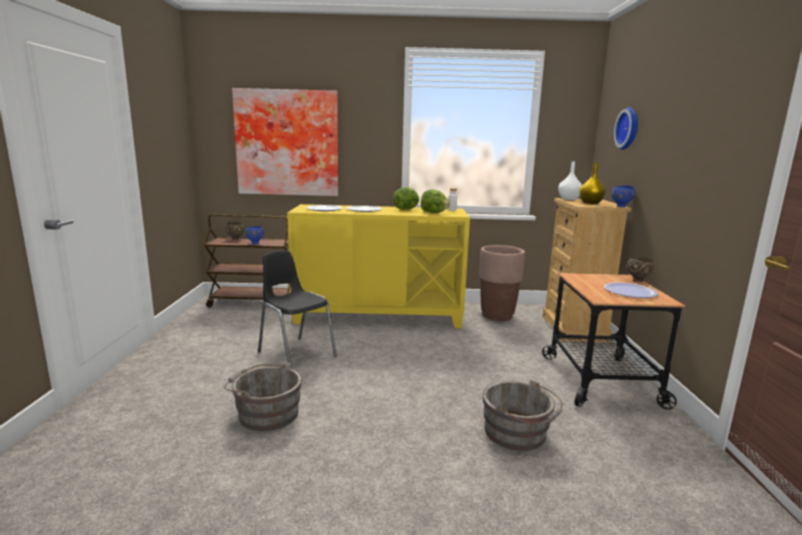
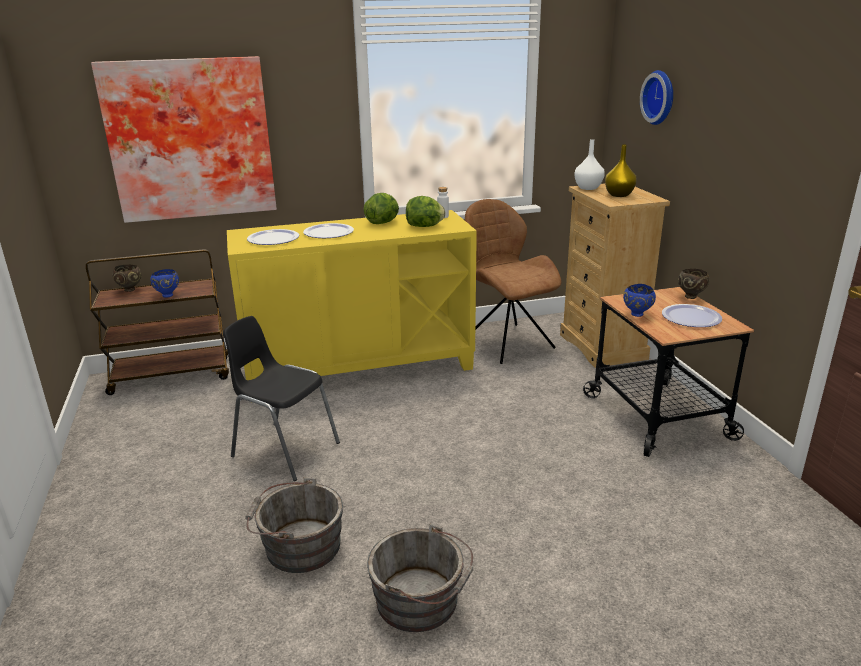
camera: 15 degrees left, 10 degrees up
(497, 316) = (507, 342): brown planter -> brown chair
(518, 434) = (599, 506): grey bucket -> grey bucket (421, 601)
(621, 206) = (657, 199): blue bowl -> blue bowl (637, 314)

